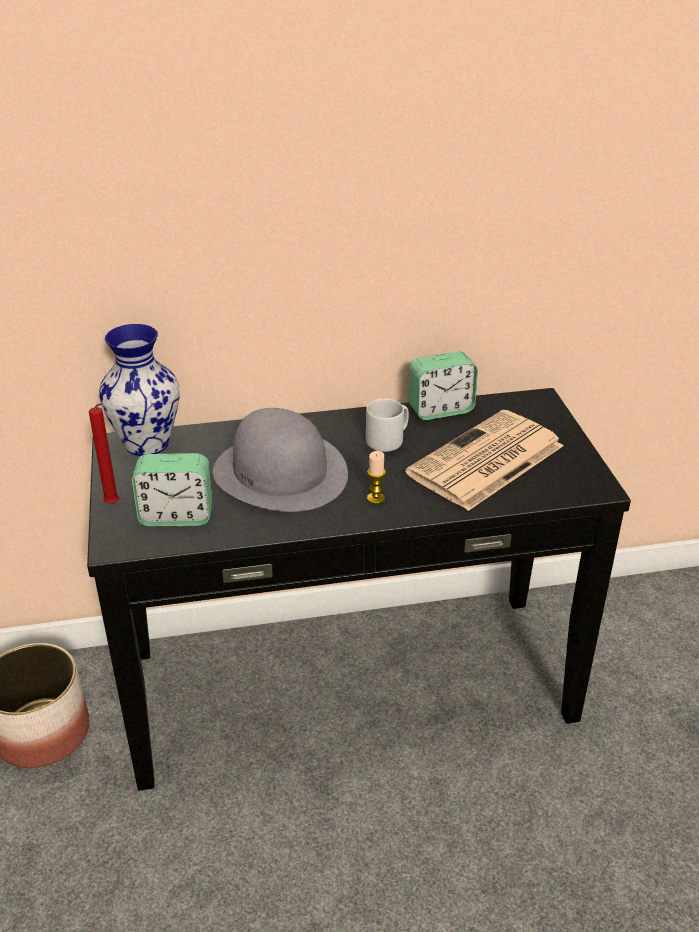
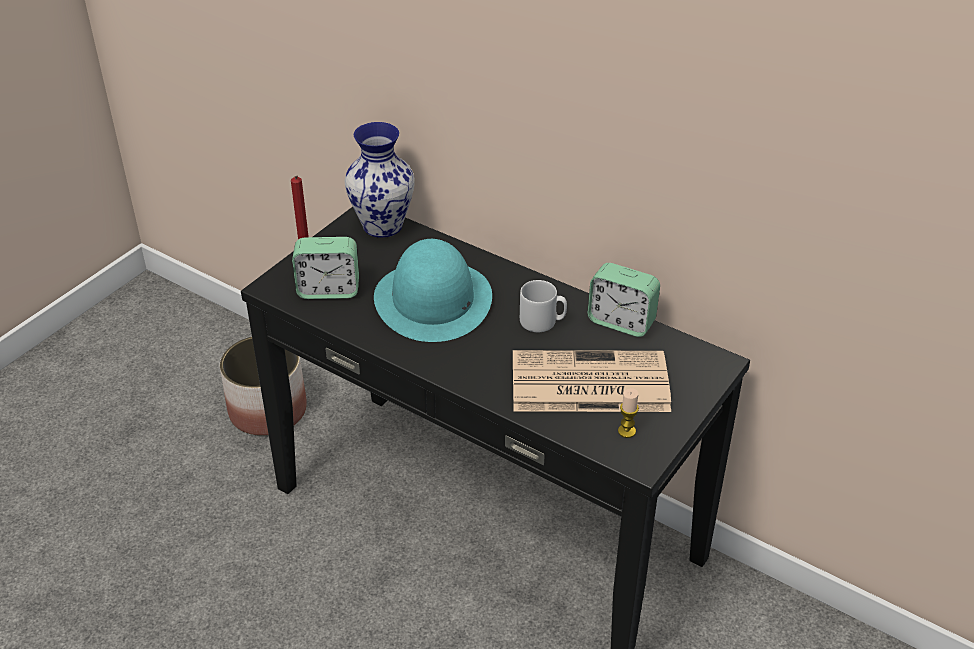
camera: 45 degrees right, 5 degrees up
(176, 516) = (328, 290): alarm clock -> alarm clock turned 45 degrees counterclockwise
(281, 472) = (433, 300): grey hat -> turquoise hat
(375, 498) = (465, 360): candle -> candle (626, 431)

